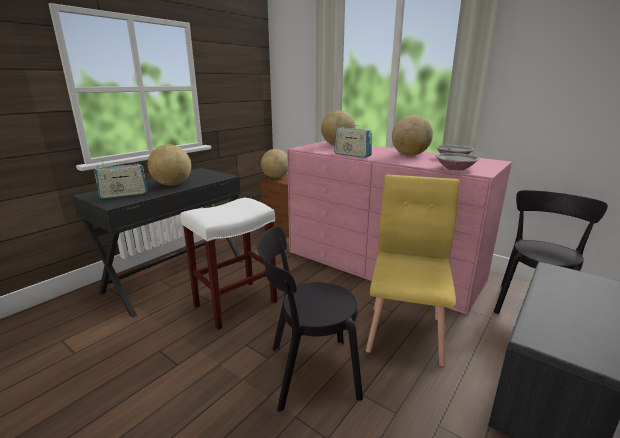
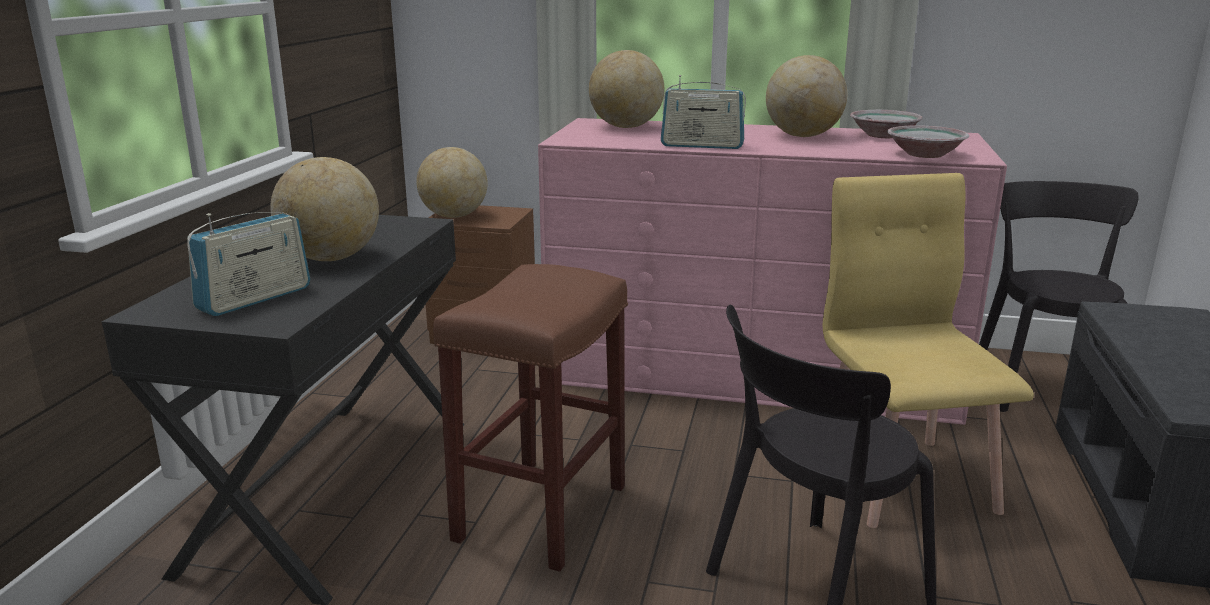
camera: 25 degrees left, 0 degrees up
(235, 304) = (541, 514): white stool -> brown stool

